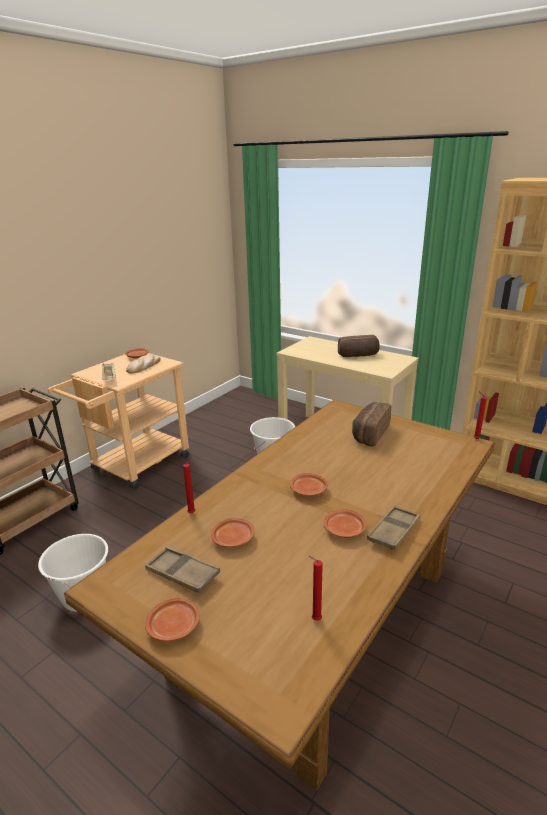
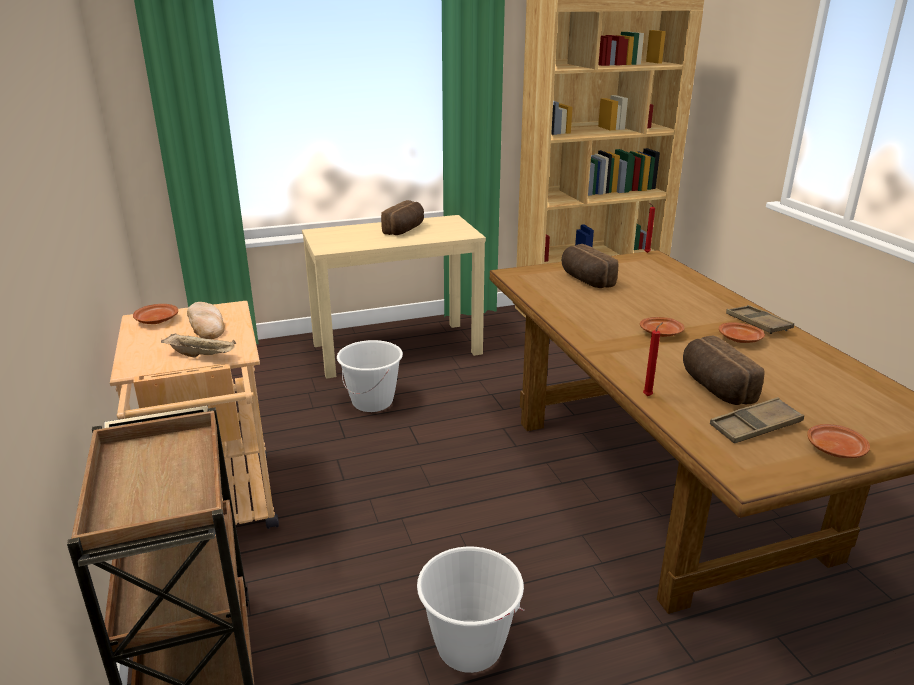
camera: 55 degrees left, 0 degrees up
(233, 538) = (714, 387): brown plate -> bread
(315, 619) = (856, 387): red candle -> none

